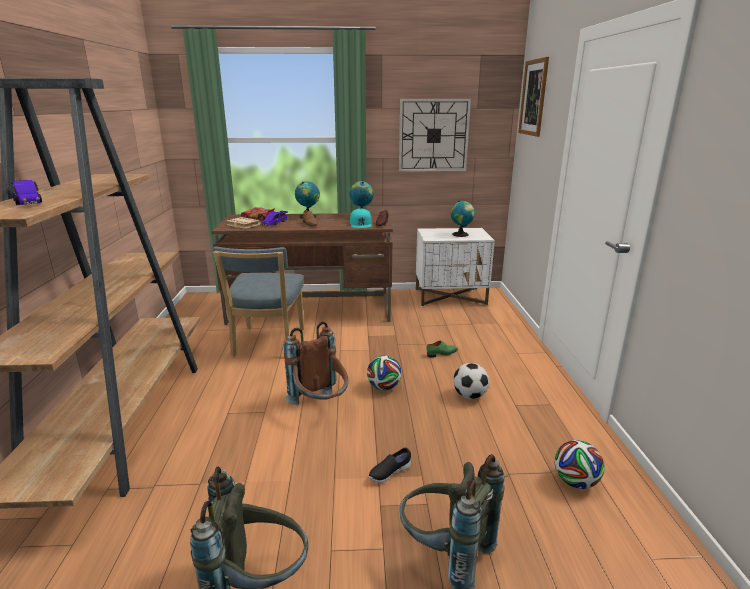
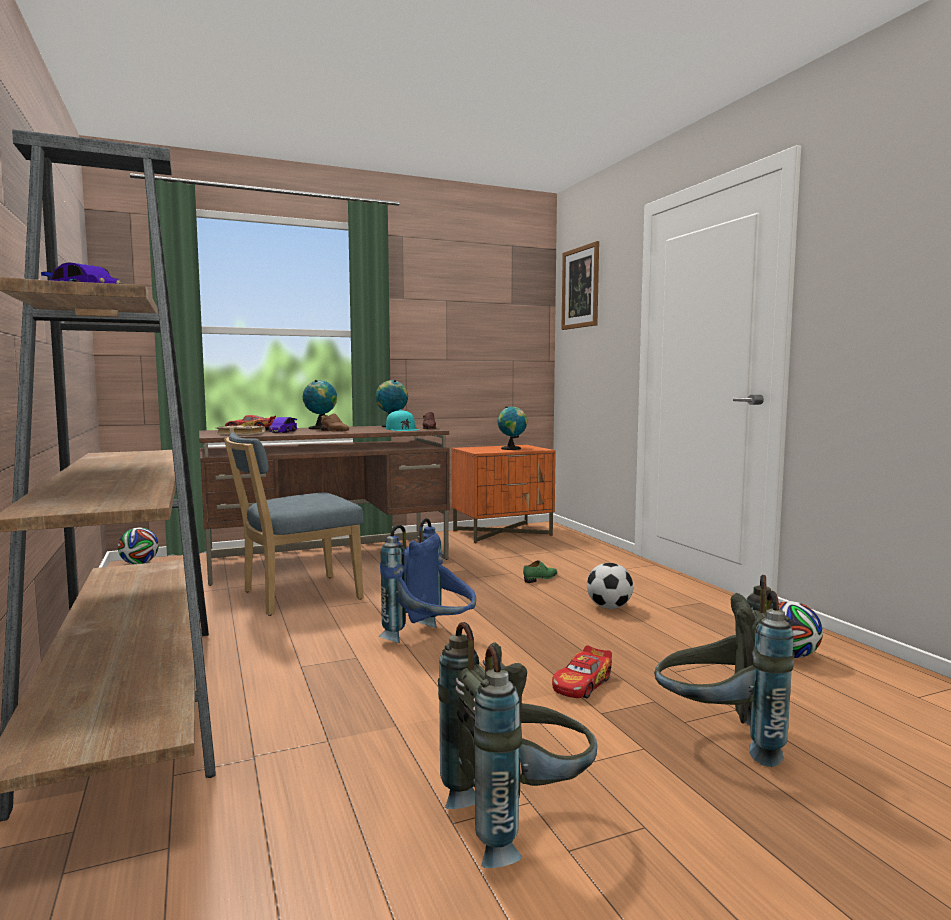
camera: 20 degrees left, 15 degrees down
(267, 344) = (296, 596): blue chair -> blue chair turned 75 degrees clockwise
(320, 406) = (432, 641): brown backpack -> blue backpack
(384, 387) = (499, 614): football -> football (139, 563)
(389, 473) = (582, 684): black shoe -> toy car
(433, 135) = (465, 332): wall clock -> none
(450, 297) = (502, 533): white nightstand -> orange nightstand

